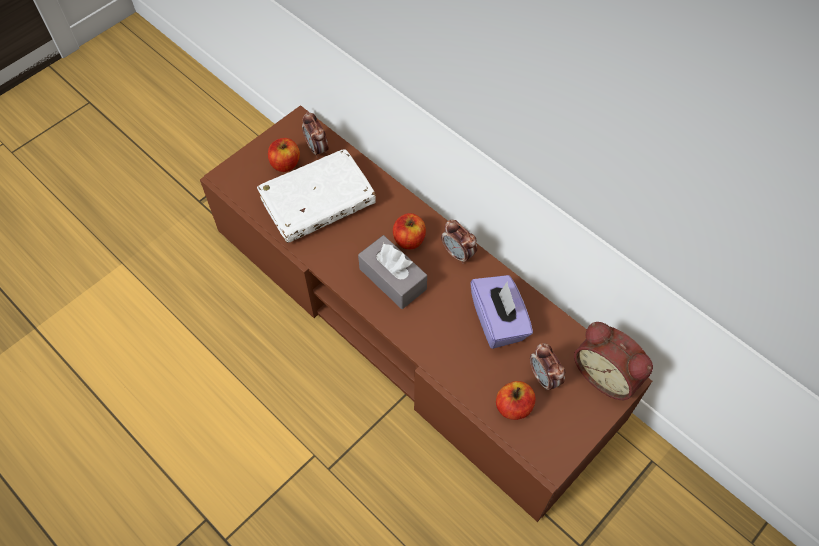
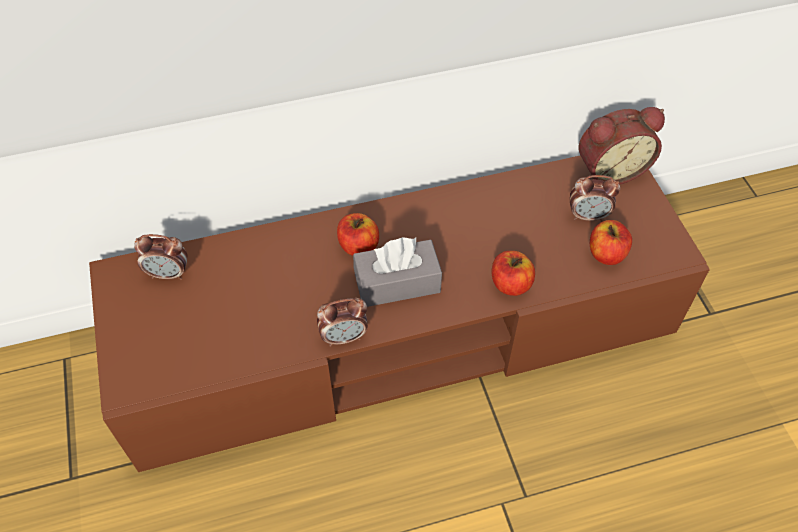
camera: 60 degrees left, 5 degrees down
(285, 164) = (162, 315): apple -> apple (510, 284)
(318, 203) = (244, 307): white book -> none
(458, 254) = (406, 214): alarm clock -> alarm clock (344, 337)
(498, 321) = (506, 220): purple tissue box -> none

